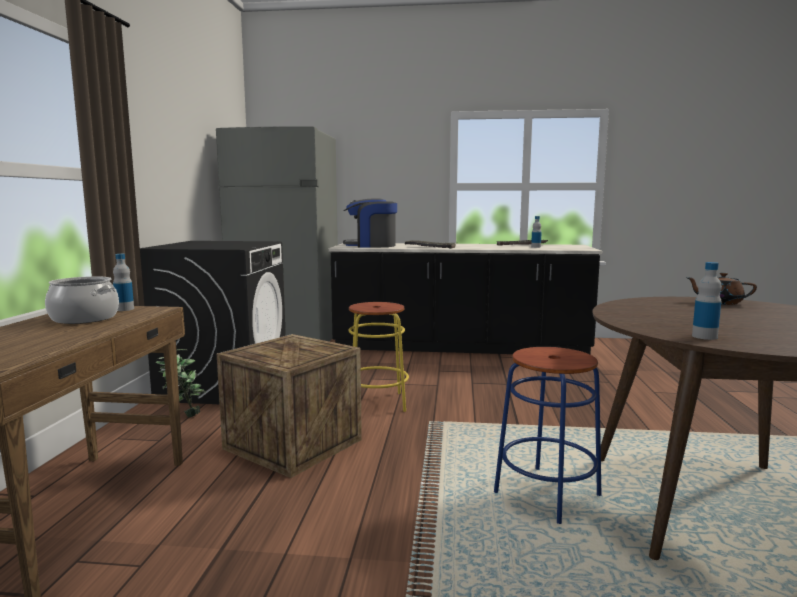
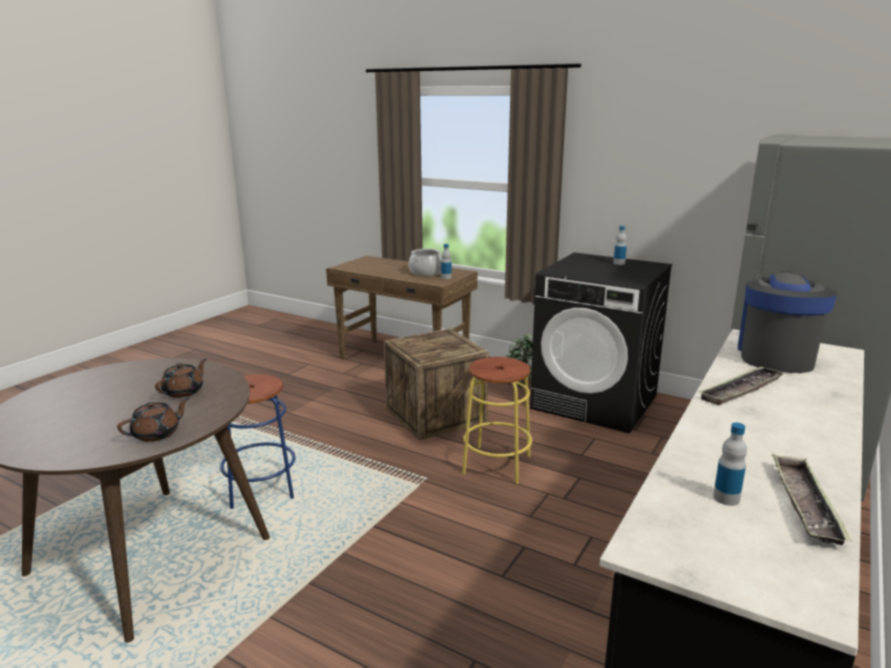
camera: 115 degrees right, 10 degrees up
(665, 311) = (184, 391): none -> brown teapot
(704, 336) = (129, 370): bottle -> bottle (619, 263)

